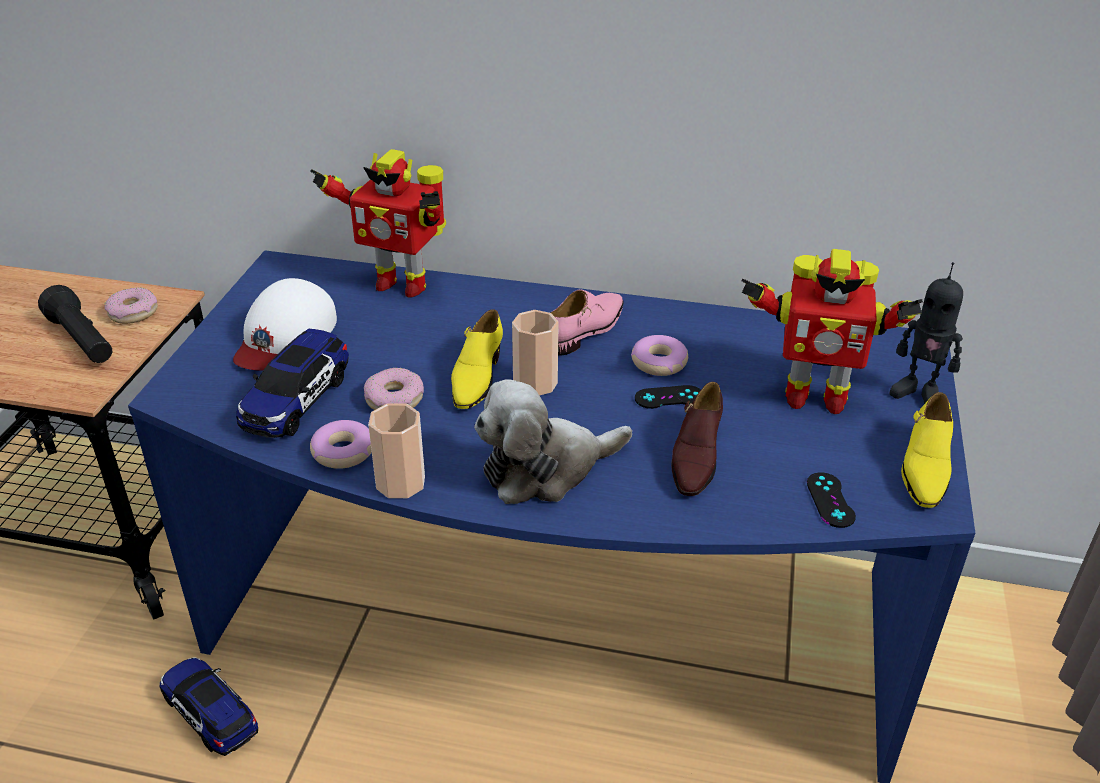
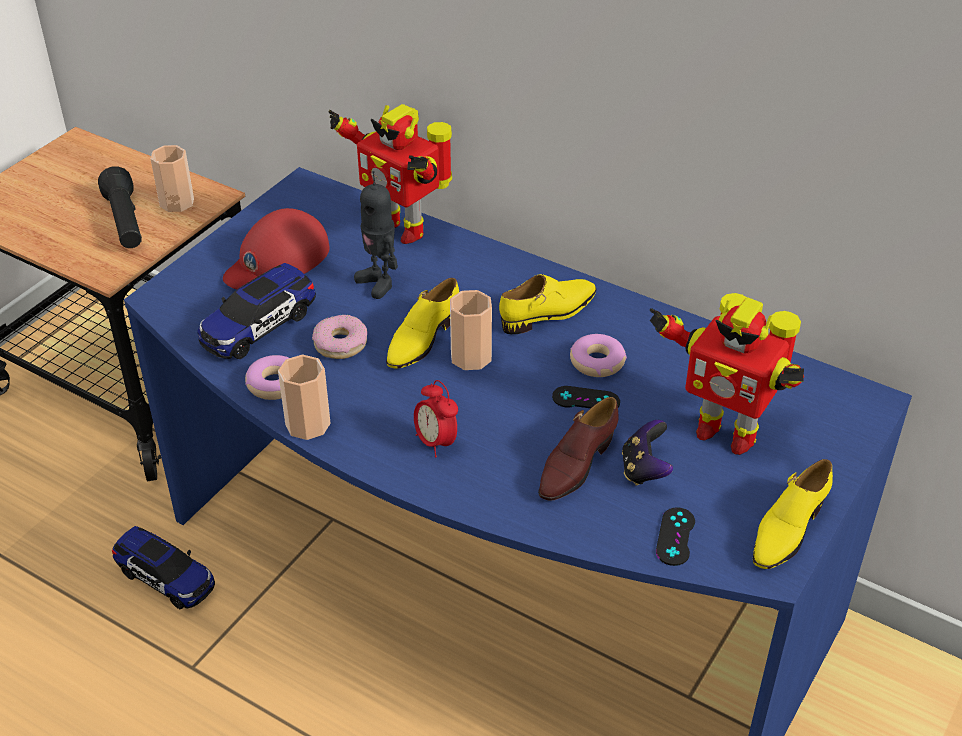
camera: 20 degrees right, 5 degrees up
(133, 312) = (177, 203): donut -> cup
(211, 714) = (165, 578): toy car -> toy car turned 150 degrees clockwise
(285, 336) = (277, 260): white cap -> red cap
(546, 469) = (436, 442): plush toy -> alarm clock
(587, 330) = (549, 313): pink shoe -> yellow shoe
(762, 447) = (644, 470): none -> game controller
(918, 393) = (834, 452): toy robot -> toy robot (379, 283)

